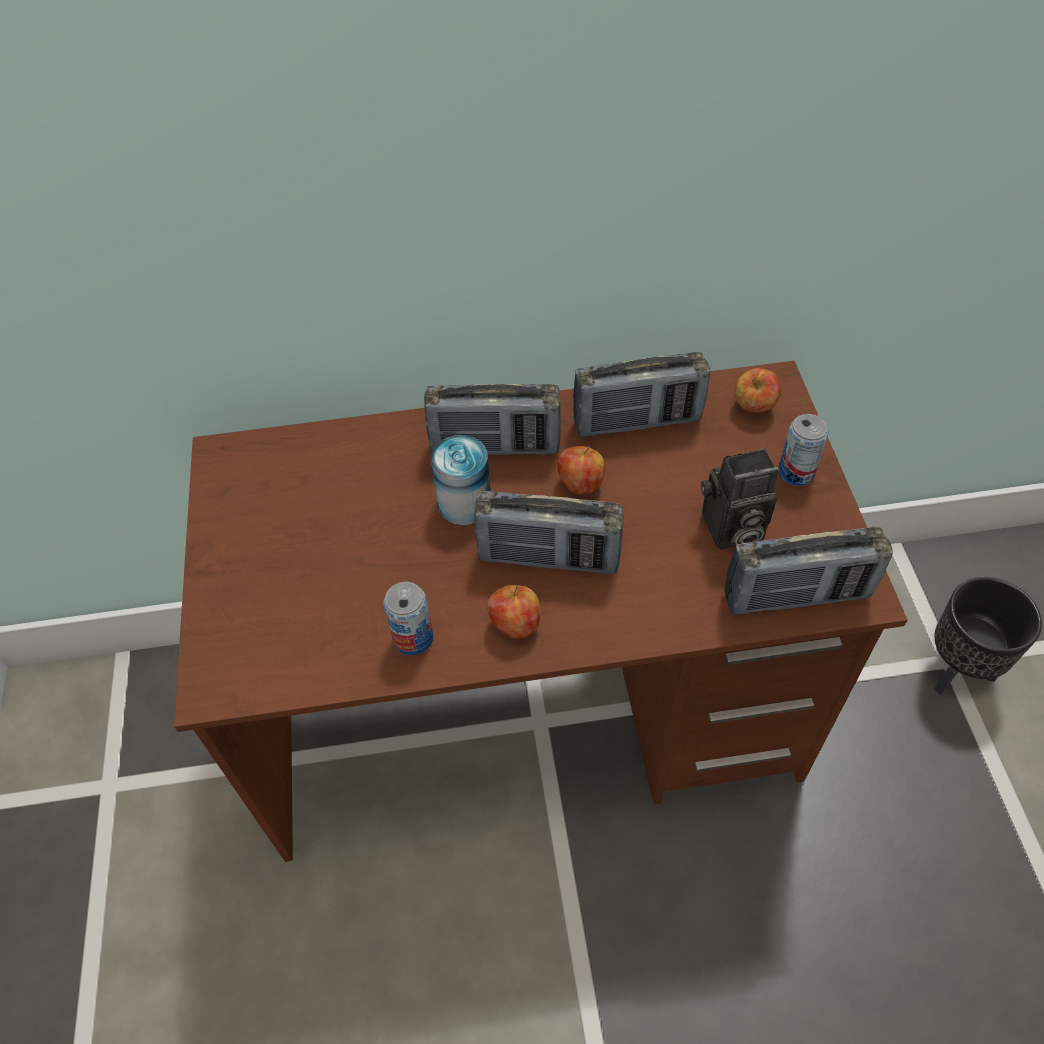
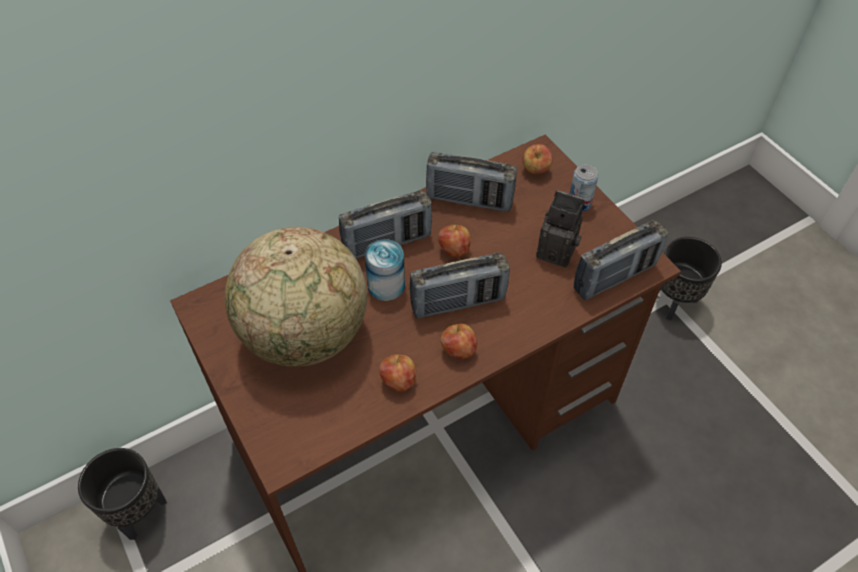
camera: 25 degrees left, 0 degrees up
(142, 693) = (138, 511): none -> black planter
(328, 535) = (306, 335): none -> globe
(413, 638) = (398, 381): can -> apple
(637, 421) = (469, 200): radio -> radio turned 45 degrees clockwise
(730, 530) = (559, 250): camera -> camera turned 120 degrees counterclockwise

